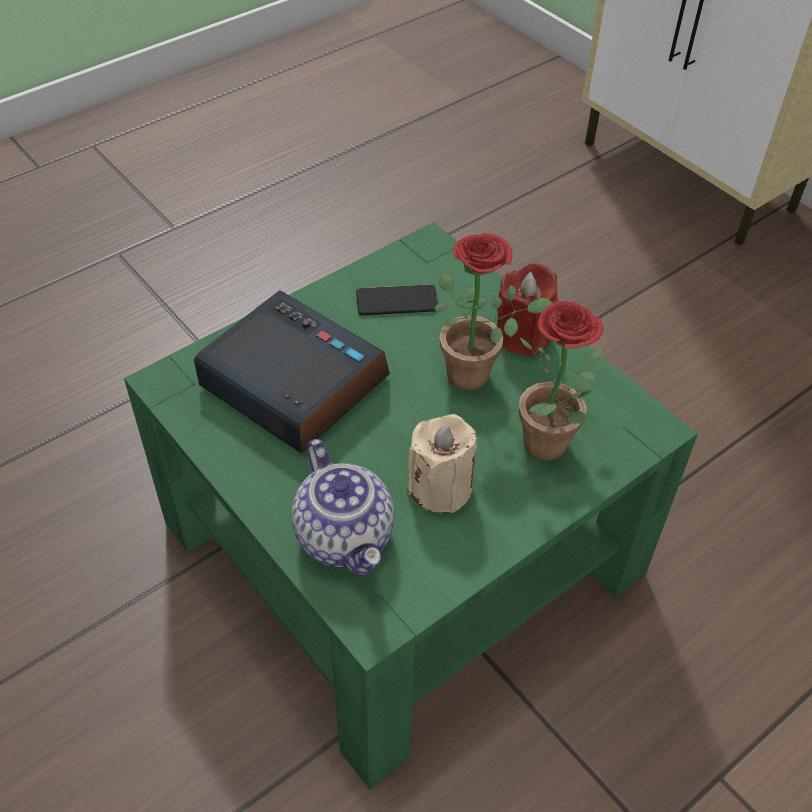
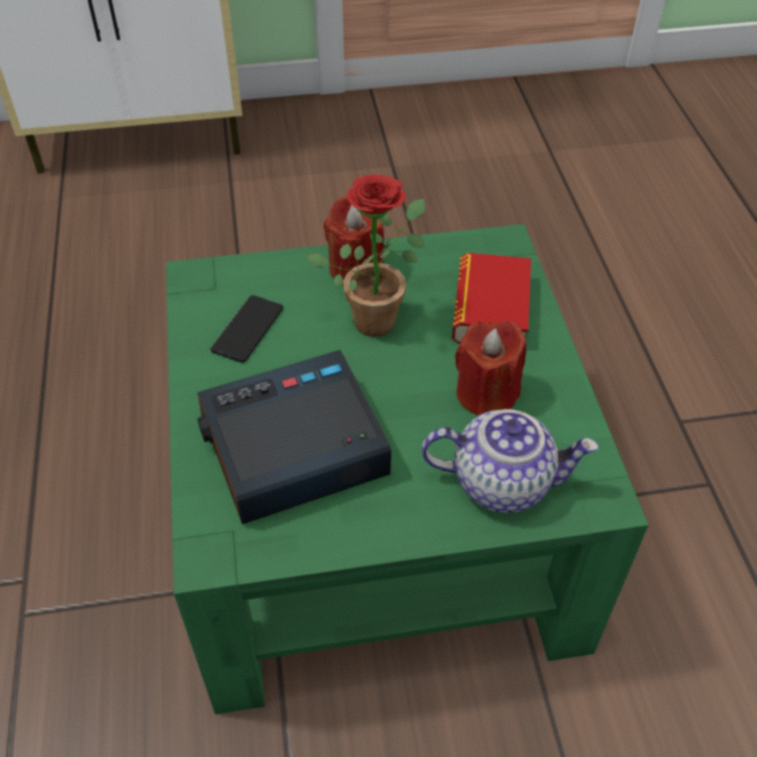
camera: 60 degrees left, 0 degrees up
(440, 487) = (486, 393): beige candle -> red candle
(551, 451) = (490, 309): potted plant -> book

